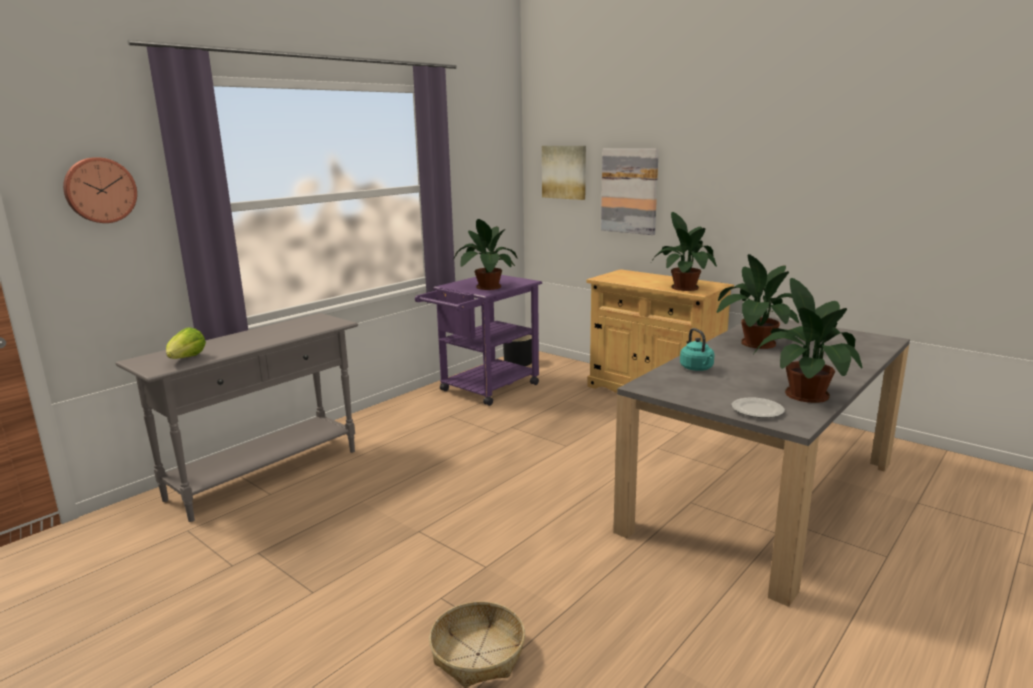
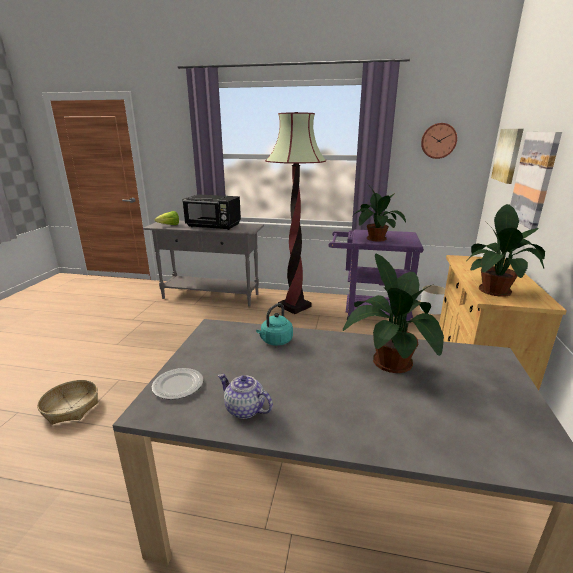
camera: 60 degrees right, 5 degrees up
(99, 190) = (171, 141): wall clock -> wall clock (438, 141)
(267, 335) = (214, 226): none -> black microwave
(404, 423) = (294, 306): none -> floor lamp
(518, 362) = (432, 309): black planter -> white planter
(804, 393) = (244, 409): potted plant -> teapot

